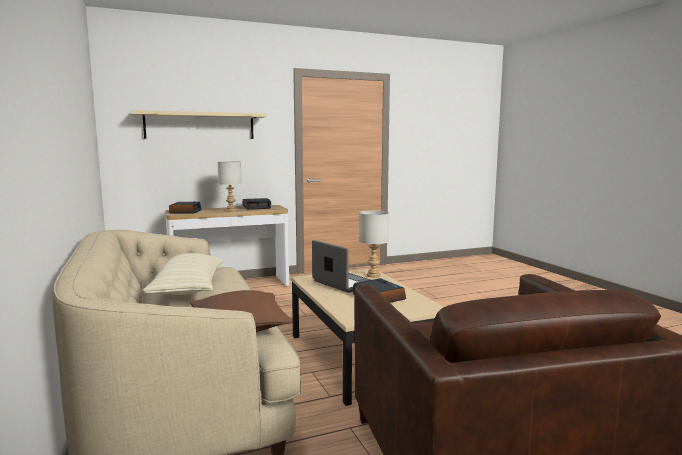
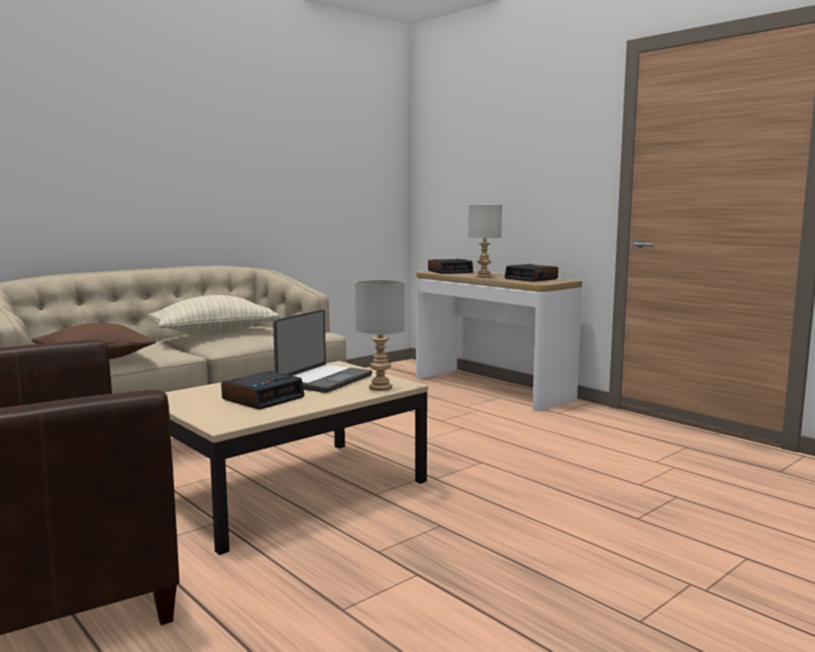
camera: 70 degrees right, 0 degrees up
(200, 125) = (498, 155): beige shelf -> none

